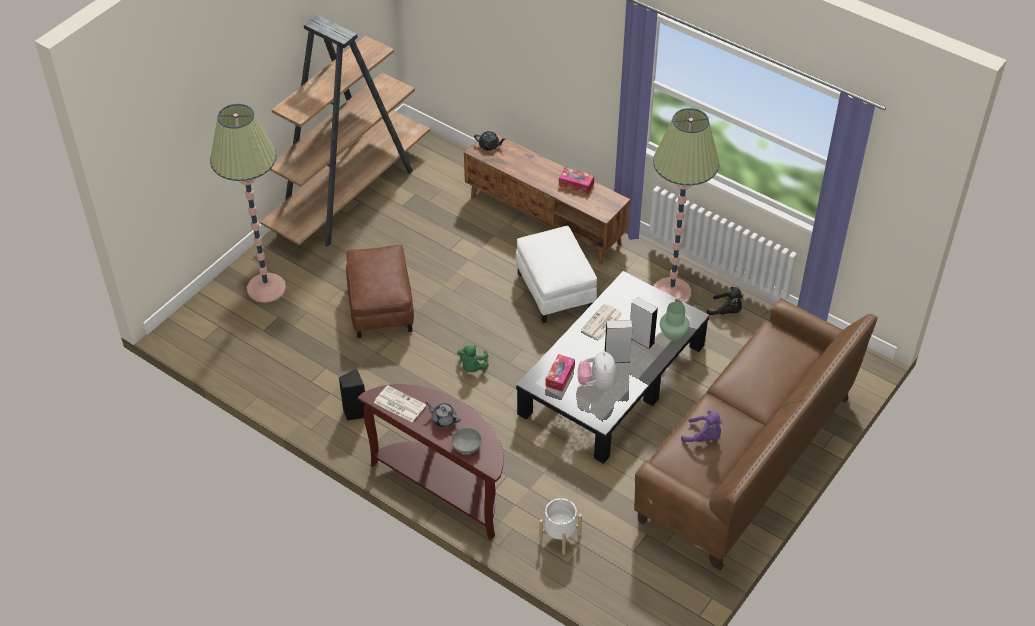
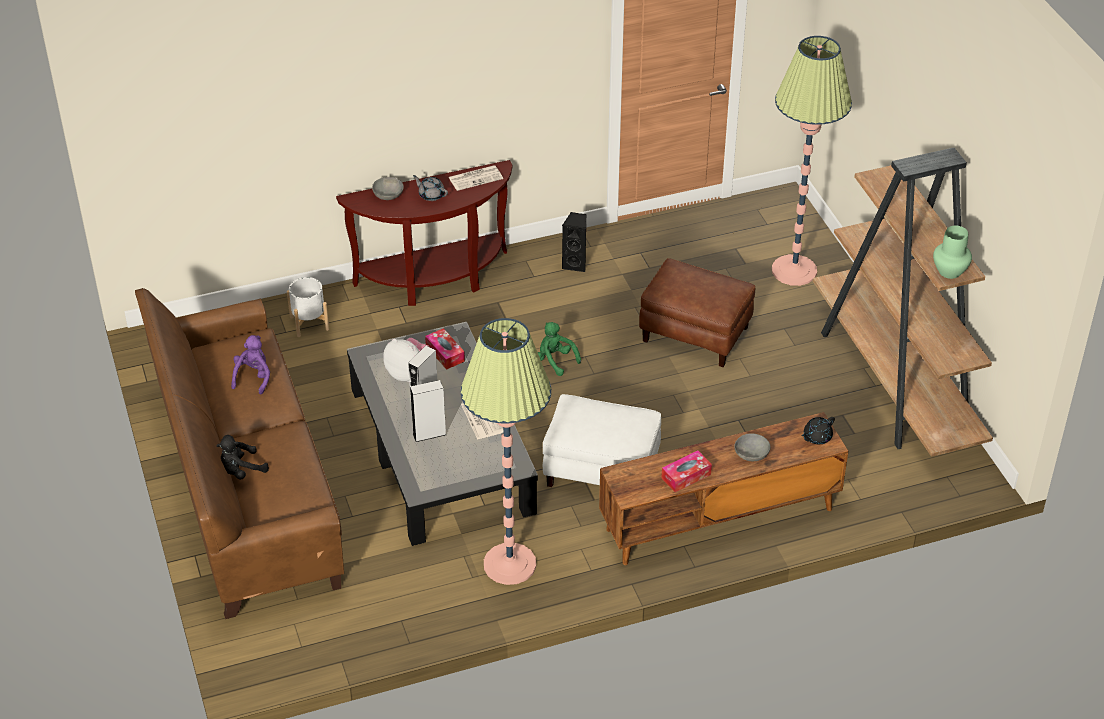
camera: 125 degrees right, 5 degrees down
(443, 419) = (431, 195): grey teapot -> grey teapot turned 120 degrees counterclockwise
(530, 166) = (751, 454): none -> grey bowl
(672, 333) = (413, 462): green vase -> green vase (950, 271)
(704, 437) = (253, 377): purple plush toy -> purple plush toy turned 135 degrees clockwise
(726, 311) = (438, 594): black plush toy -> black plush toy (241, 471)

